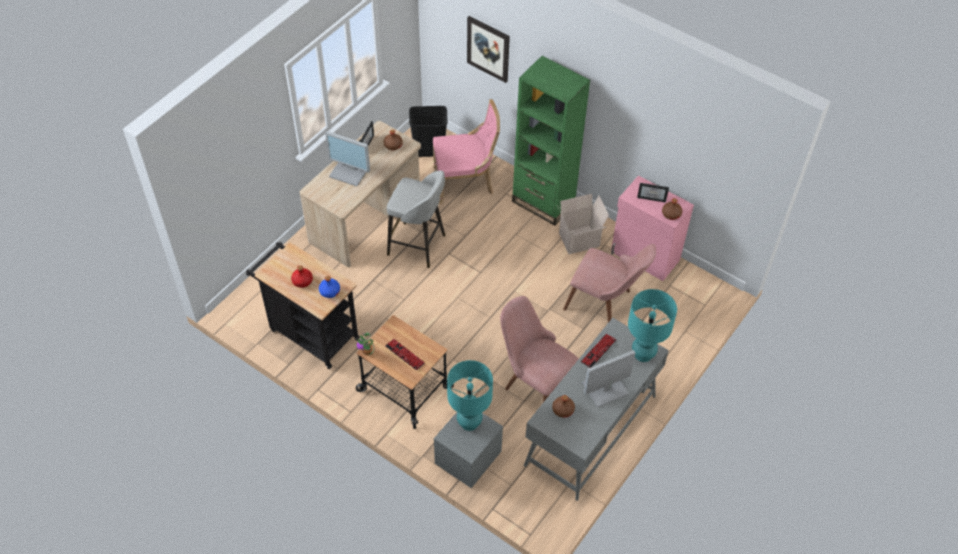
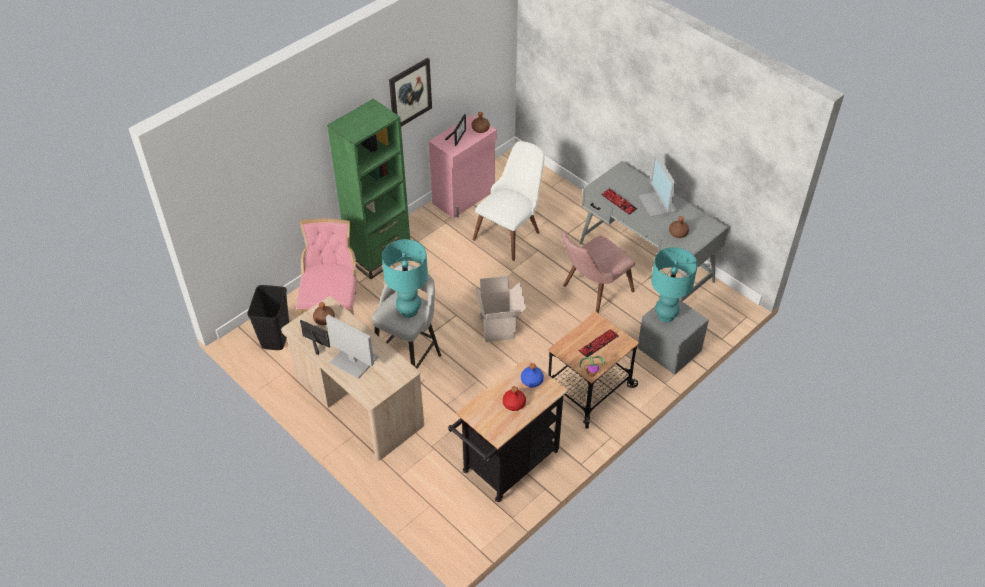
camera: 80 degrees left, 5 degrees down
(350, 172) = (353, 360): monitor -> monitor turned 90 degrees counterclockwise
(488, 49) = (270, 182): picture -> picture (410, 93)
(579, 241) = (435, 238): cardboard box -> cardboard box (499, 327)
(605, 302) = (511, 231): pink chair -> white chair
(643, 355) = (625, 176): turquoise table lamp -> turquoise table lamp (409, 311)

